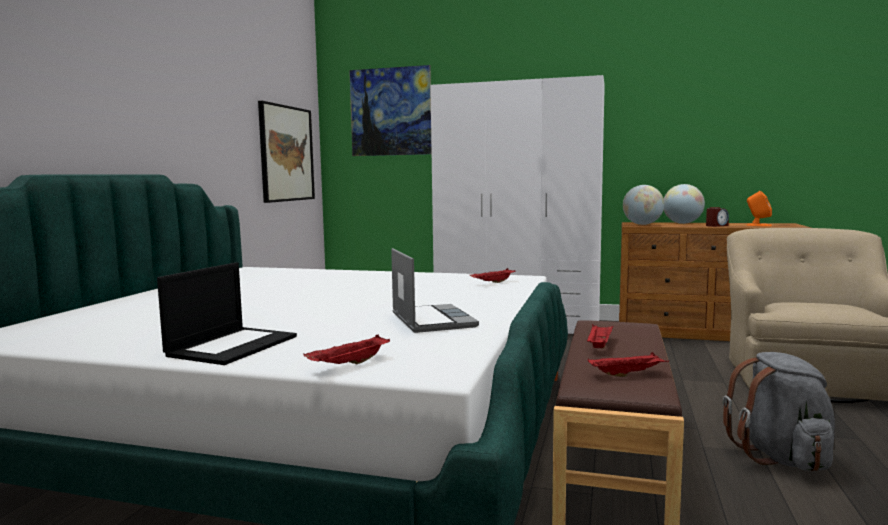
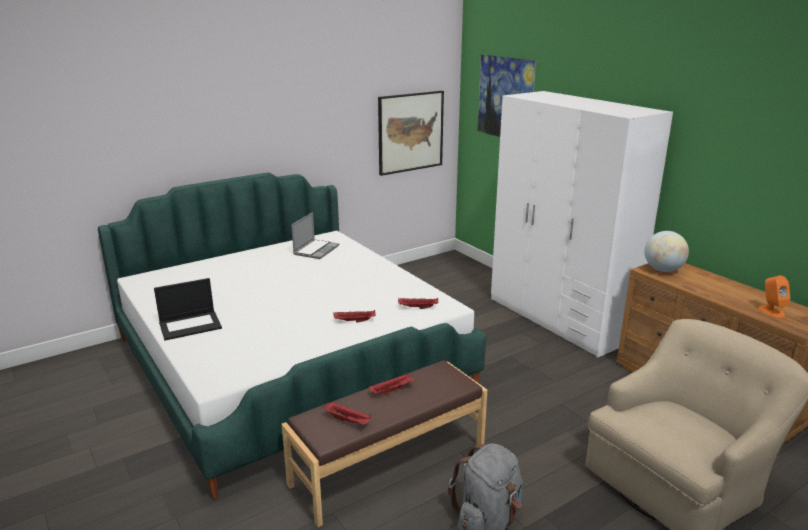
camera: 40 degrees right, 15 degrees up
(349, 364) = (198, 362): red tray -> red tray (354, 321)
(431, 320) = (297, 339): laptop -> laptop (316, 250)
(682, 223) = (711, 279): globe -> none
(716, 225) = (722, 297): alarm clock -> none

